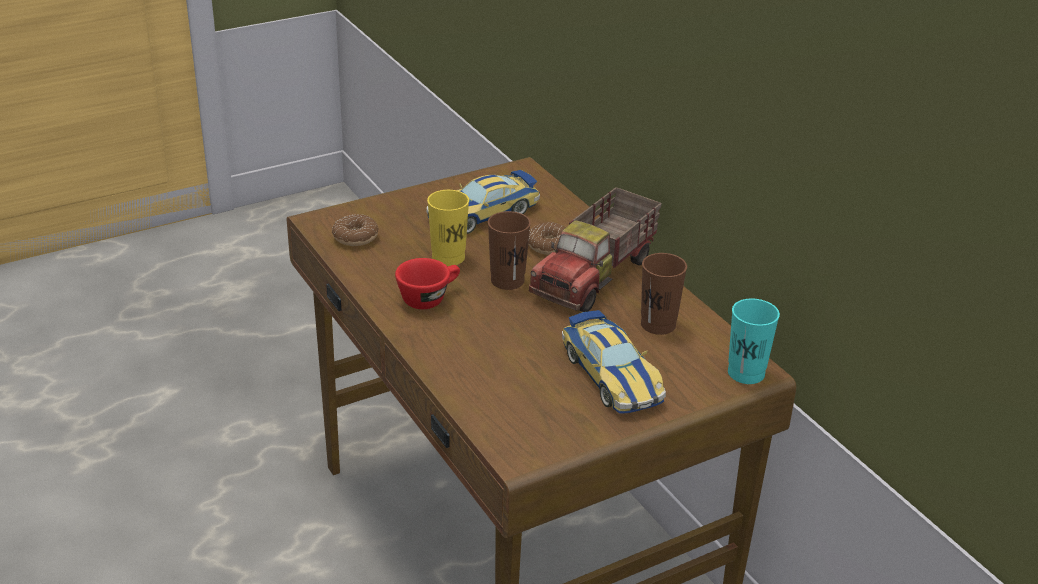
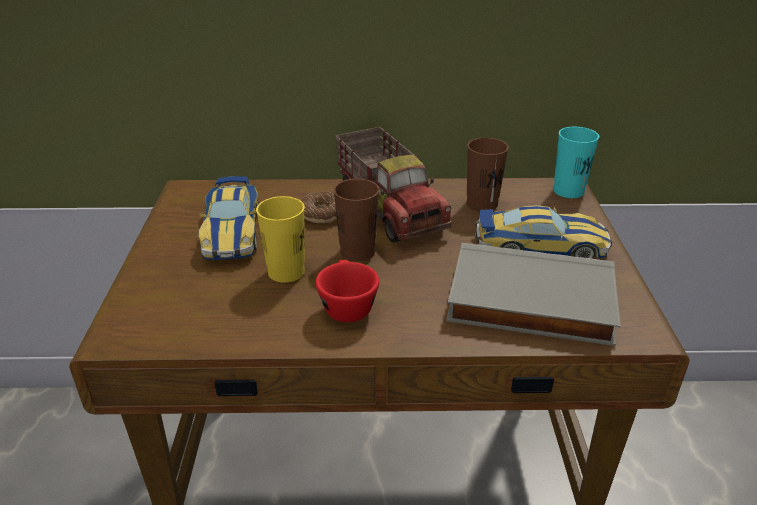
camera: 60 degrees left, 0 degrees up
(355, 237) = (182, 320): donut -> none
(509, 386) = (529, 303): none -> grey book

